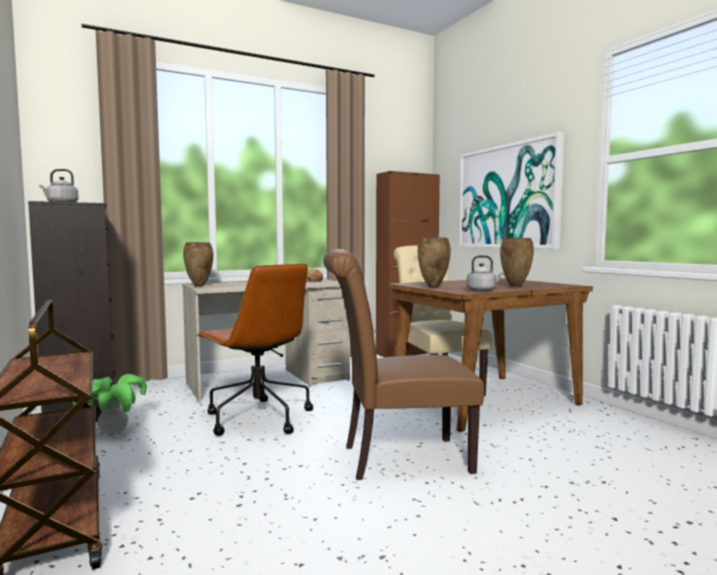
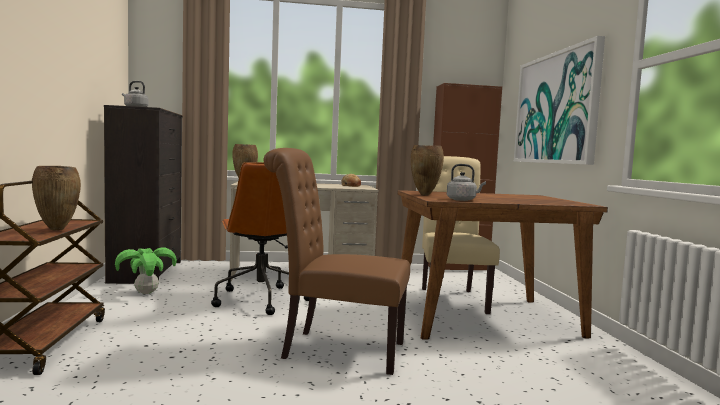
camera: 20 degrees right, 0 degrees up
(516, 286) = (515, 200): brown vase -> brown vase (58, 229)

